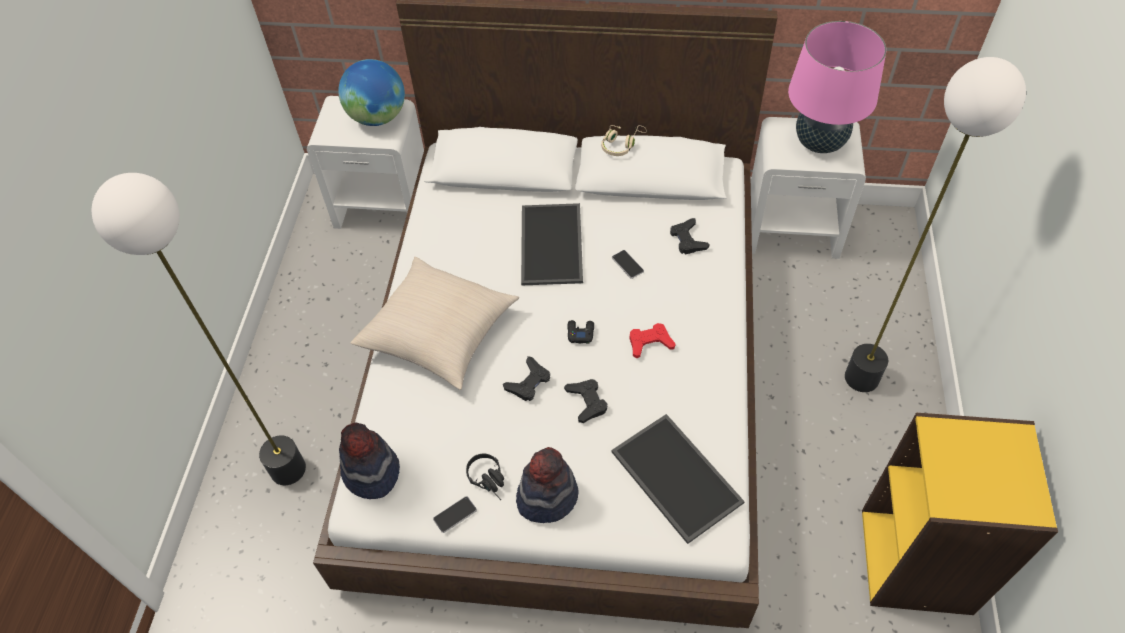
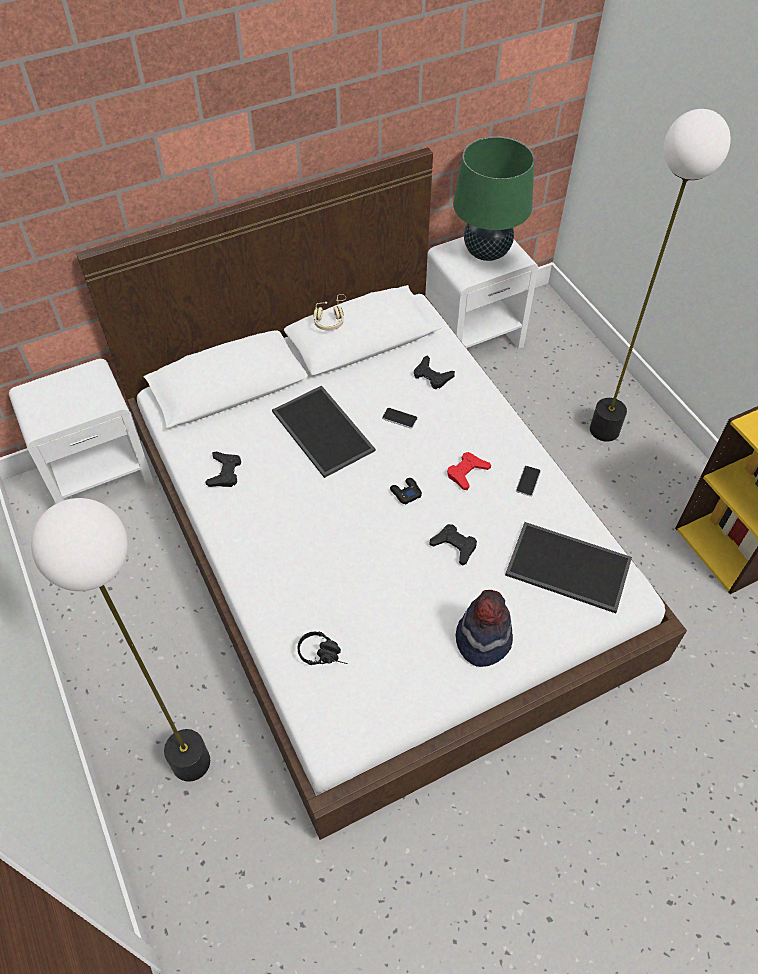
camera: 35 degrees left, 0 degrees up
(371, 472) = (319, 706): hat -> none
(377, 117) = (82, 387): globe -> none
(439, 333) = (283, 554): beige pillow -> none
(455, 515) = (420, 698): phone -> phone (528, 481)
(490, 481) = (427, 653): black headphones -> black headphones (324, 654)
(528, 382) = (395, 555): black game controller -> black game controller (224, 472)
(819, 143) = (486, 252): pink table lamp -> green table lamp

